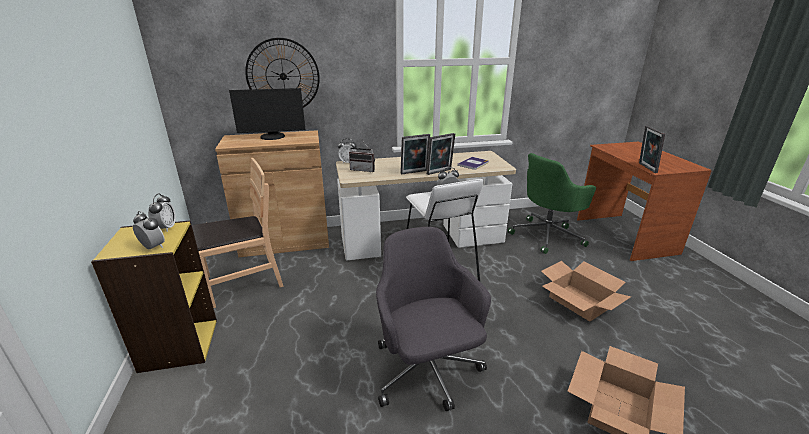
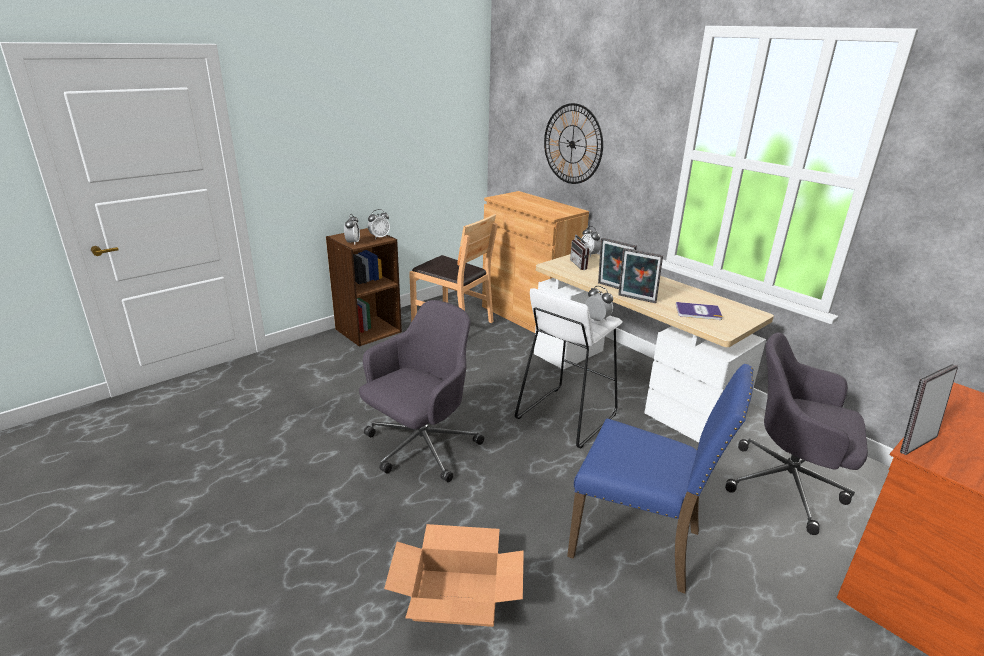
camera: 60 degrees right, 0 degrees up
(178, 345) = (368, 330): yellow bookcase -> brown bookcase
(272, 137) = (540, 203): monitor -> none
(547, 235) = (788, 486): green office chair -> grey office chair
(579, 302) = (639, 542): cardboard box -> blue chair

